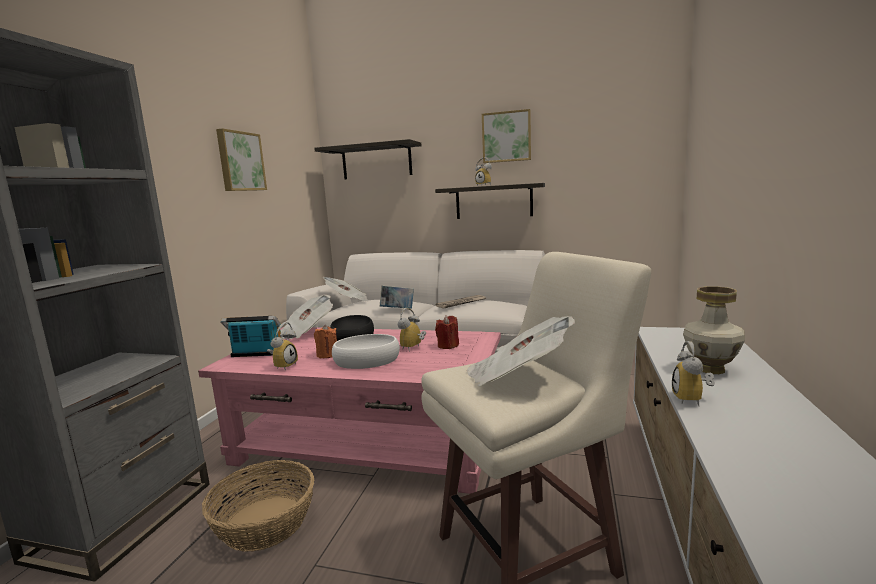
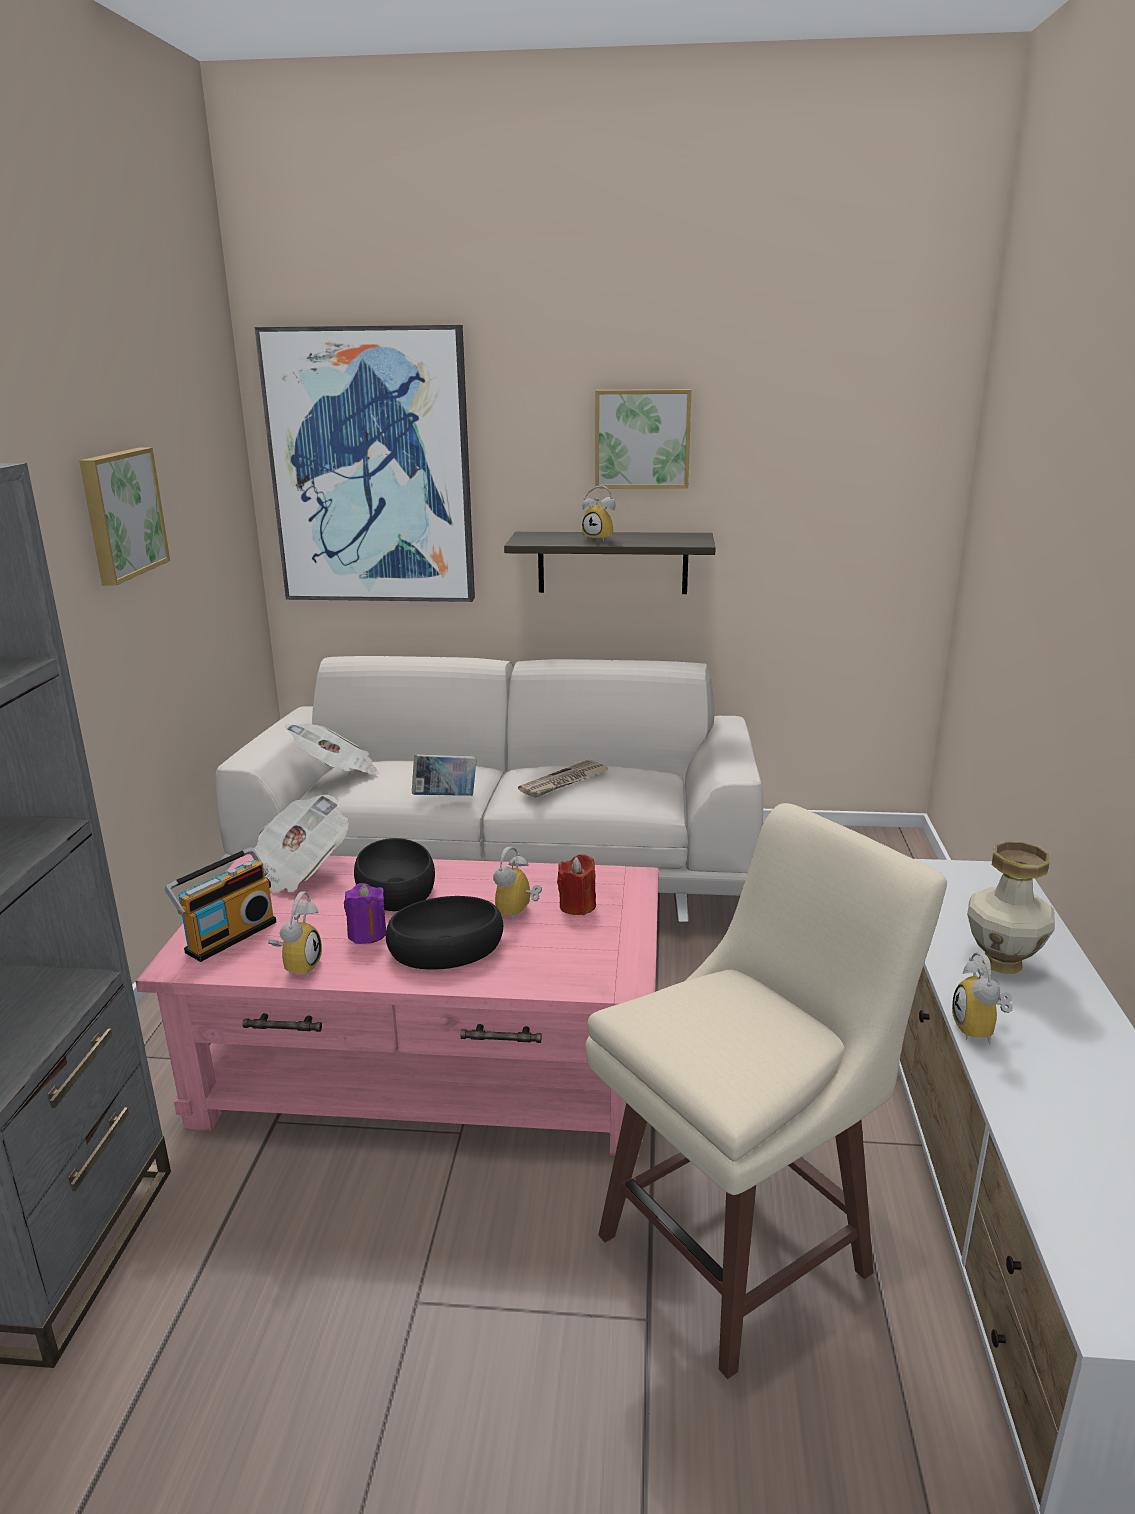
camera: 10 degrees left, 10 degrees up
(256, 354) = (229, 936): radio -> radio turned 135 degrees clockwise
(266, 522) = (305, 1236): basket -> none
(327, 355) = (367, 934): orange candle -> purple candle
(366, 360) = (445, 948): white bowl -> black bowl
(376, 161) = (372, 468): shelf -> picture
(516, 377) = (743, 1026): newspaper -> none

